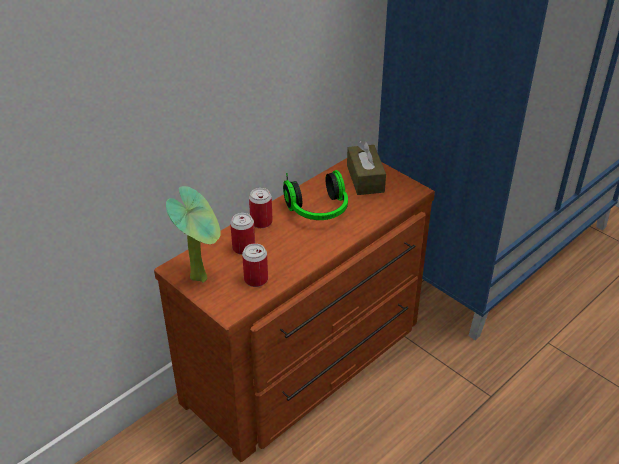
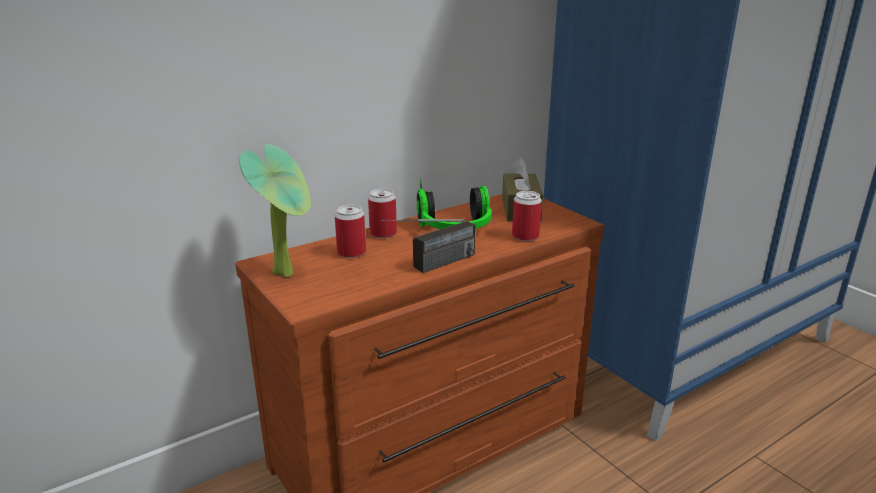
camera: 10 degrees right, 15 degrees down
(256, 279) = (352, 280): can -> can (525, 236)
(311, 257) = (431, 266): none -> radio

